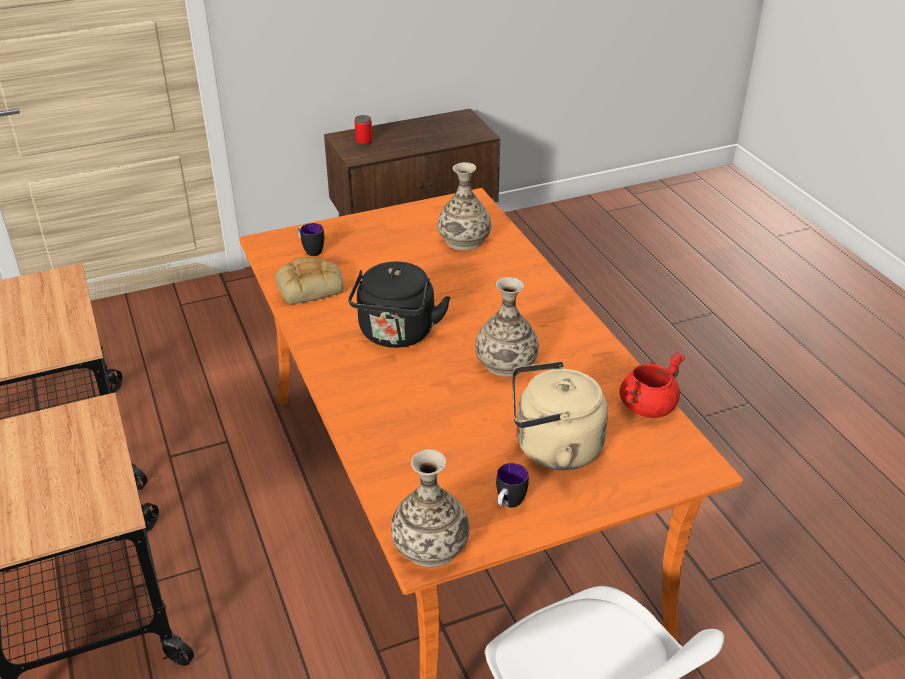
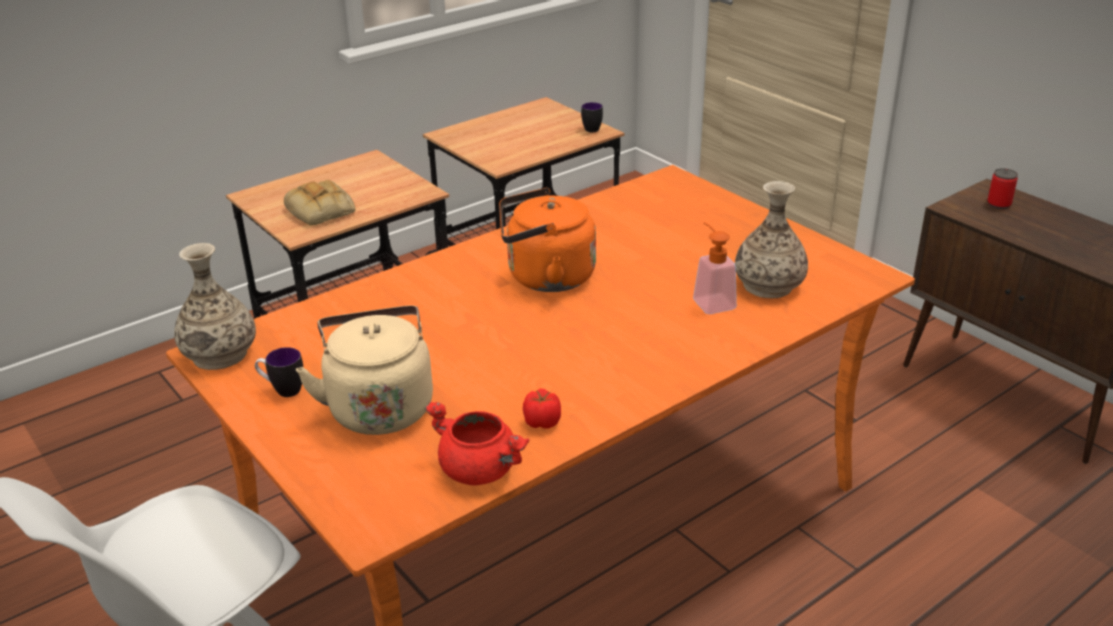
camera: 75 degrees right, 5 degrees down
(310, 251) = (672, 202): mug -> mug (593, 128)
(310, 286) = (606, 216): bread -> bread (321, 210)
(396, 335) = (545, 278): black kettle -> orange kettle
(472, 267) = (711, 301): none -> soap dispenser
(506, 363) = (524, 353): vase -> none
(597, 369) = (542, 421): none -> tomato

